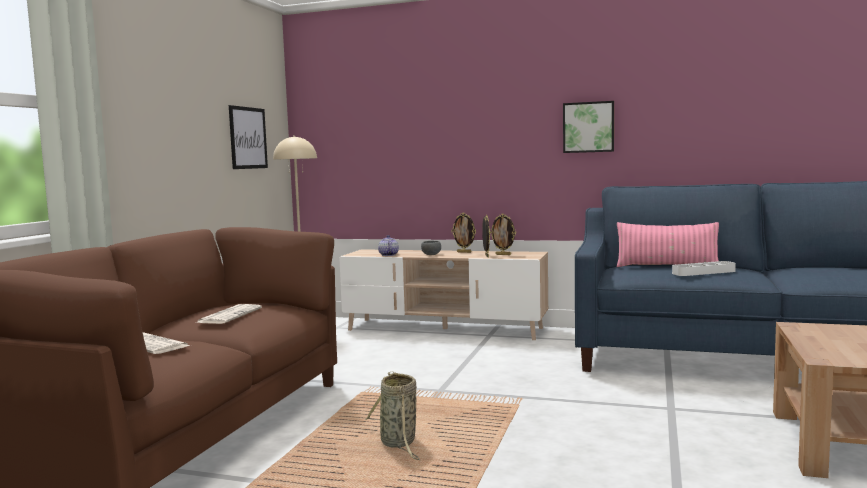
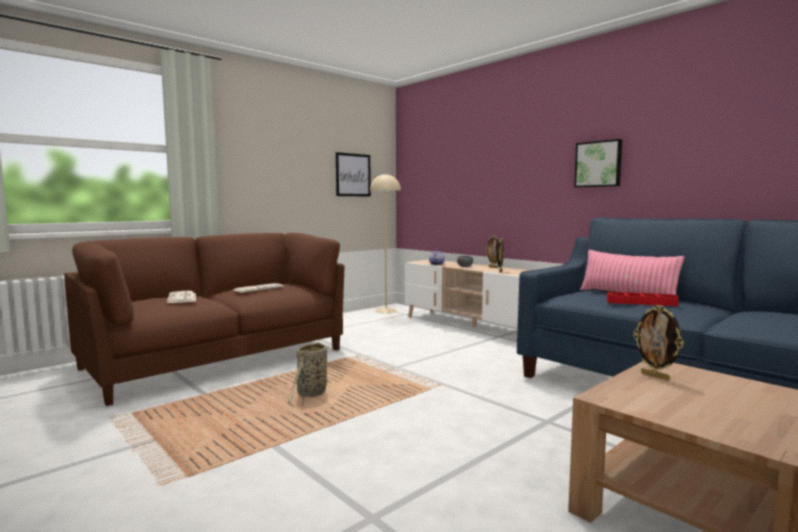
camera: 30 degrees right, 0 degrees up
(503, 254) = (516, 271): picture frame -> picture frame (655, 376)
(703, 272) = (641, 302): white tray -> red tray

